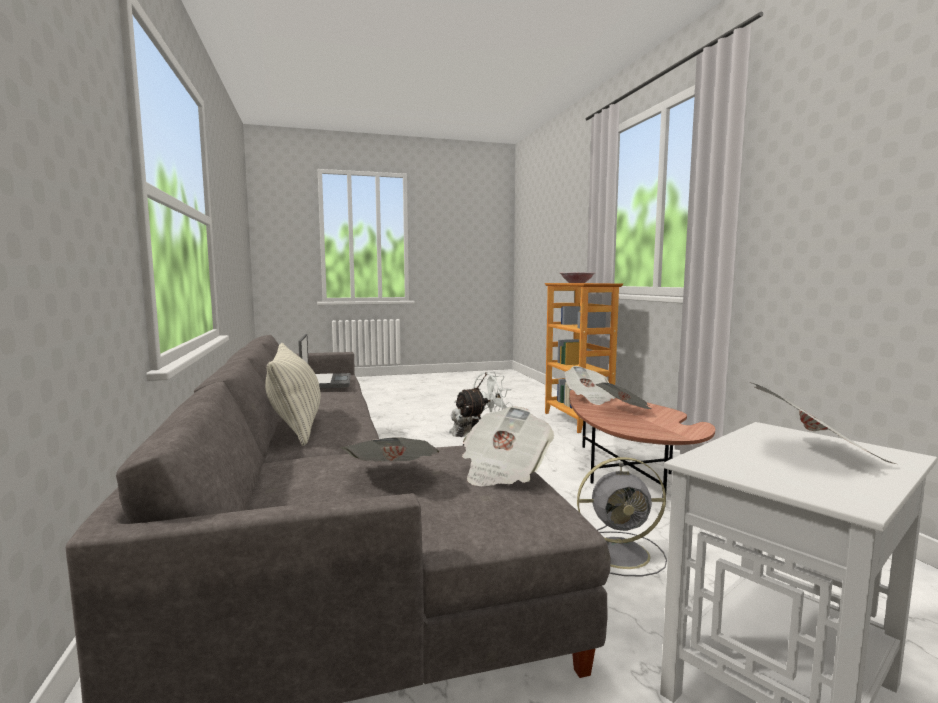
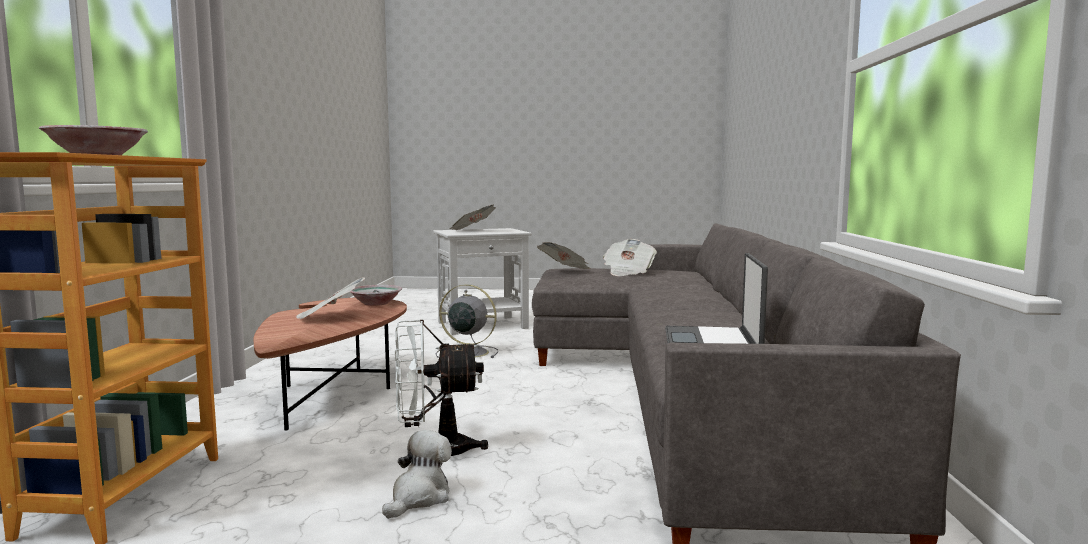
camera: 160 degrees left, 0 degrees up
(295, 425) = (708, 298): pillow -> none
(589, 399) = (310, 333): newspaper -> none
(646, 430) = (376, 303): none -> bowl

